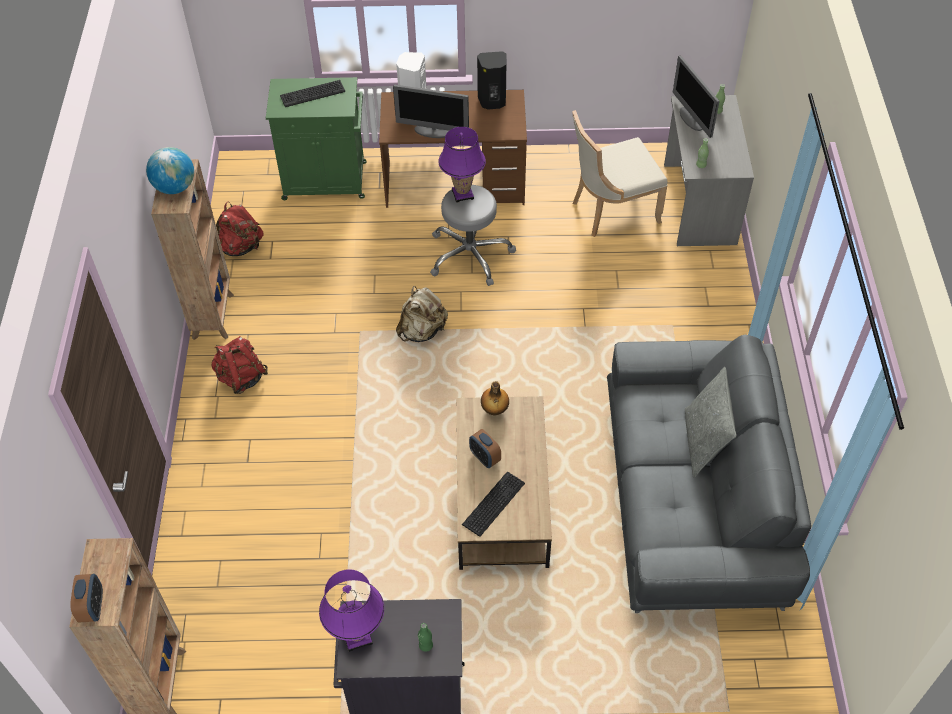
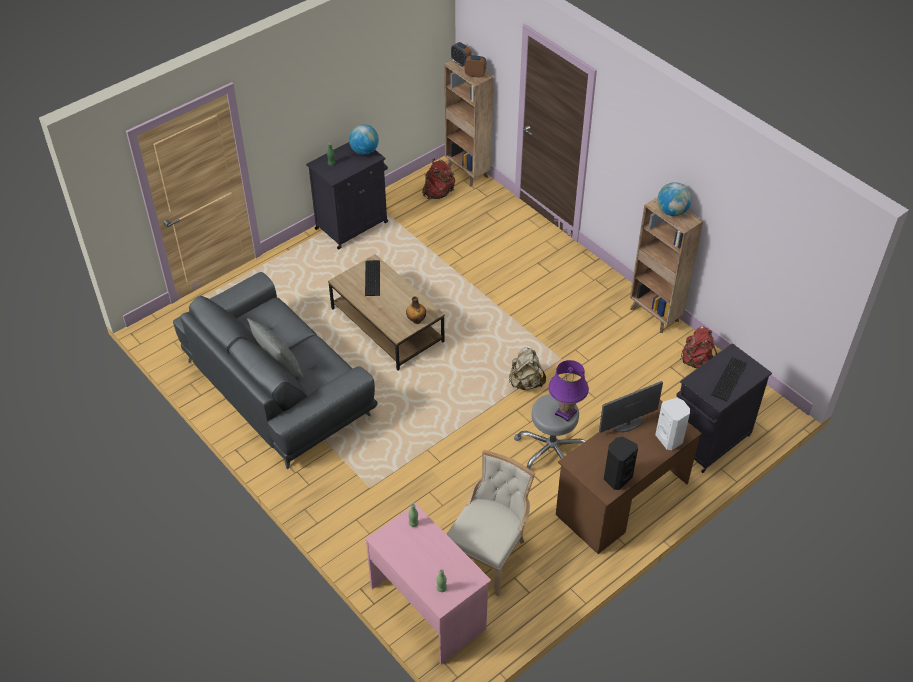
camera: 140 degrees right, 5 degrees down
(241, 377) = (594, 295): red backpack -> red backpack (438, 193)
(327, 181) = (708, 441): green cabinet -> black cabinet
(357, 637) = (364, 151): purple table lamp -> globe
(485, 457) = (398, 295): alarm clock -> alarm clock (475, 74)
(691, 119) = (455, 565): monitor -> none
(698, 204) = (428, 606): grey desk -> pink desk

